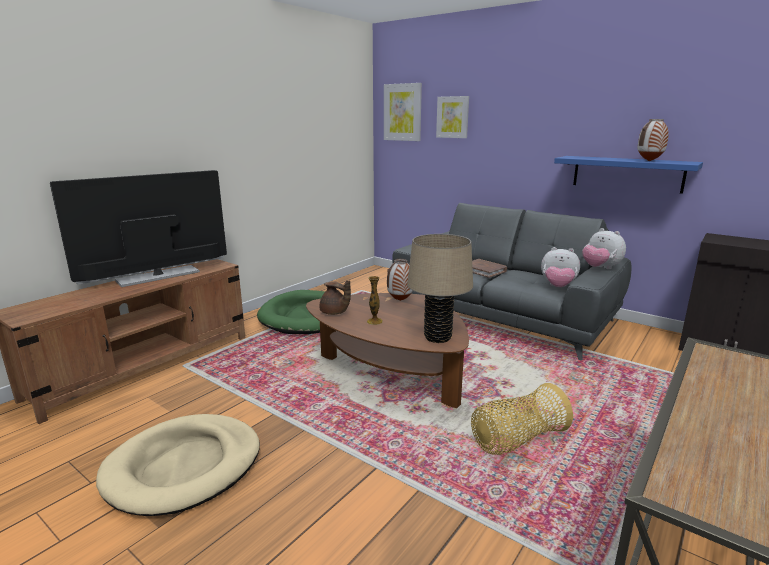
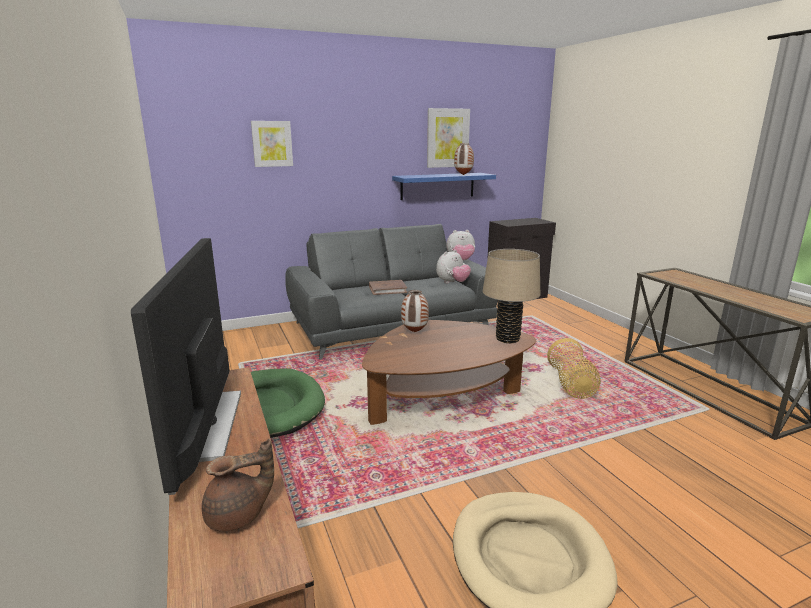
camera: 60 degrees left, 0 degrees up
(334, 312) = (411, 362): brown teapot -> brown teapot (238, 516)
(374, 321) = (452, 351): vase -> none
(402, 112) = (199, 138): picture -> picture (447, 138)

